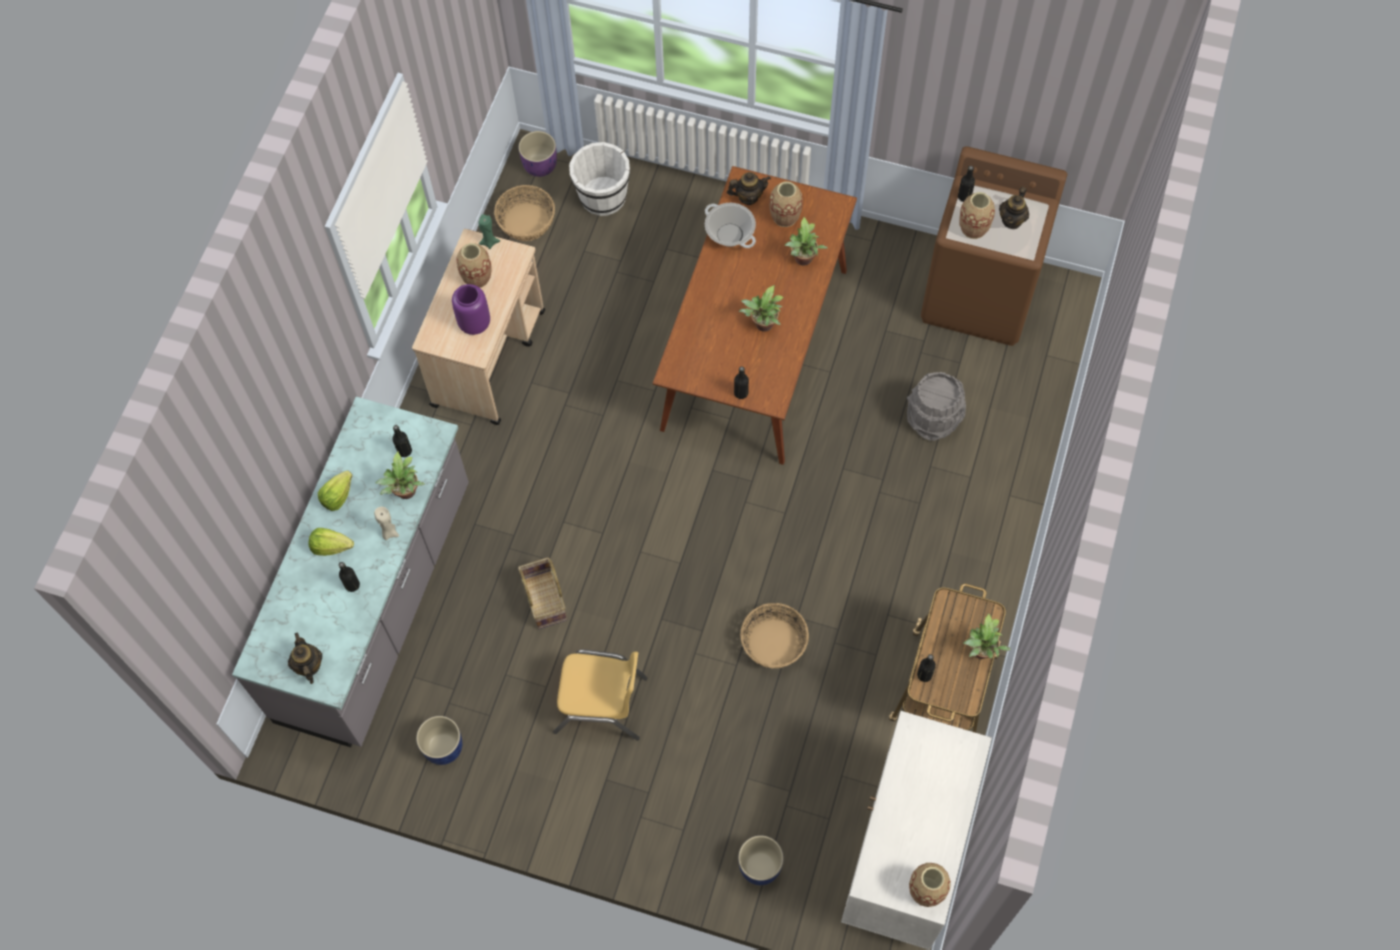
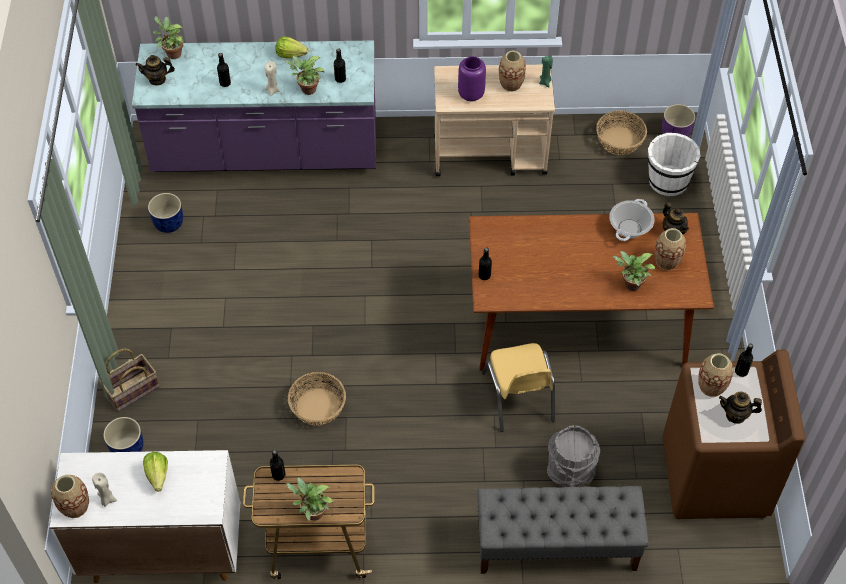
camera: 70 degrees right, 10 degrees down
(308, 666) = (157, 79): teapot -> teapot turned 150 degrees counterclockwise
(331, 546) = (250, 63): lettuce -> lettuce (158, 475)
(377, 604) = (266, 152): grey counter -> purple counter
(545, 600) = (303, 248): basket -> basket (132, 391)
(601, 704) = (230, 307): yellow chair -> yellow chair (518, 397)
(762, 326) = (553, 273): potted plant -> potted plant (172, 53)
(926, 854) = (107, 499): none -> beige candle
(1012, 461) = (556, 546): none -> grey bench

